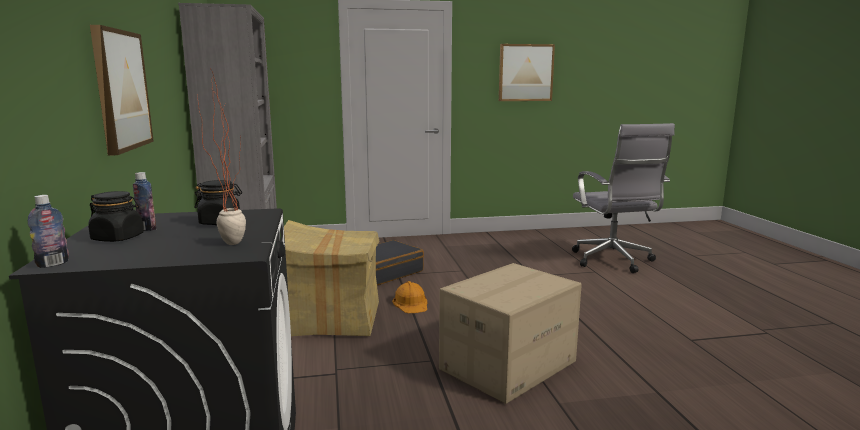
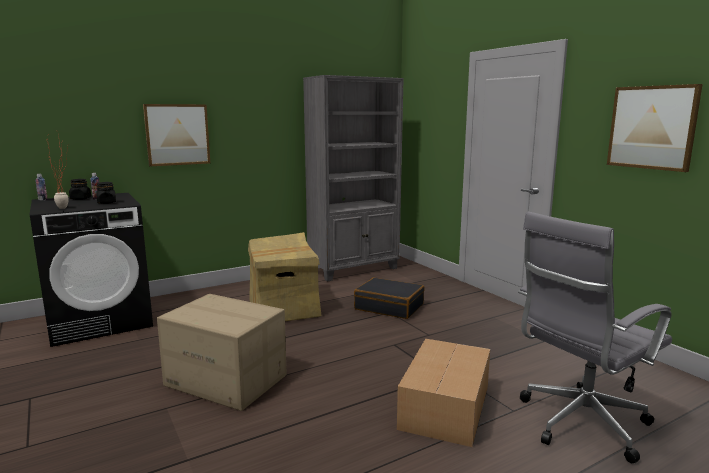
camera: 70 degrees right, 0 degrees up
(411, 303) = (329, 327): orange hard hat -> none
(587, 288) = (444, 408): none -> cardboard box

